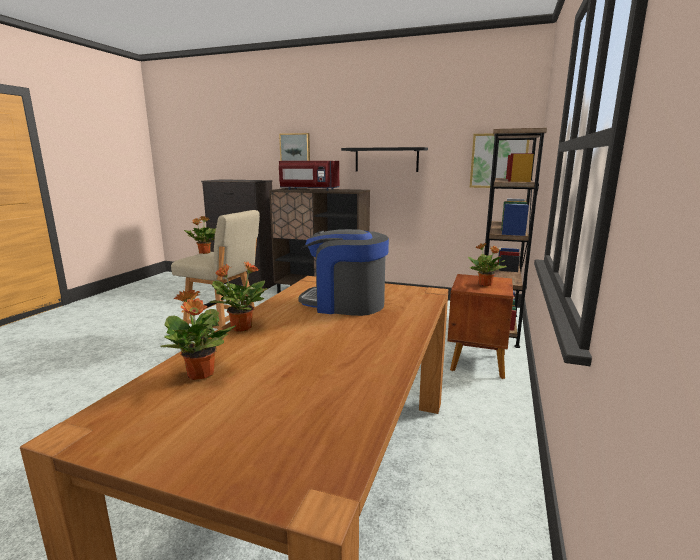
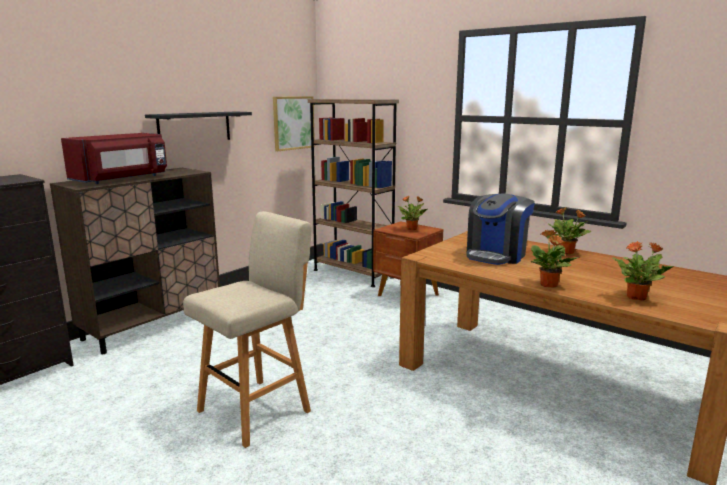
camera: 70 degrees left, 0 degrees up
(204, 253) = (209, 295): potted plant -> potted plant (567, 252)
(295, 149) = (57, 119): picture -> none

